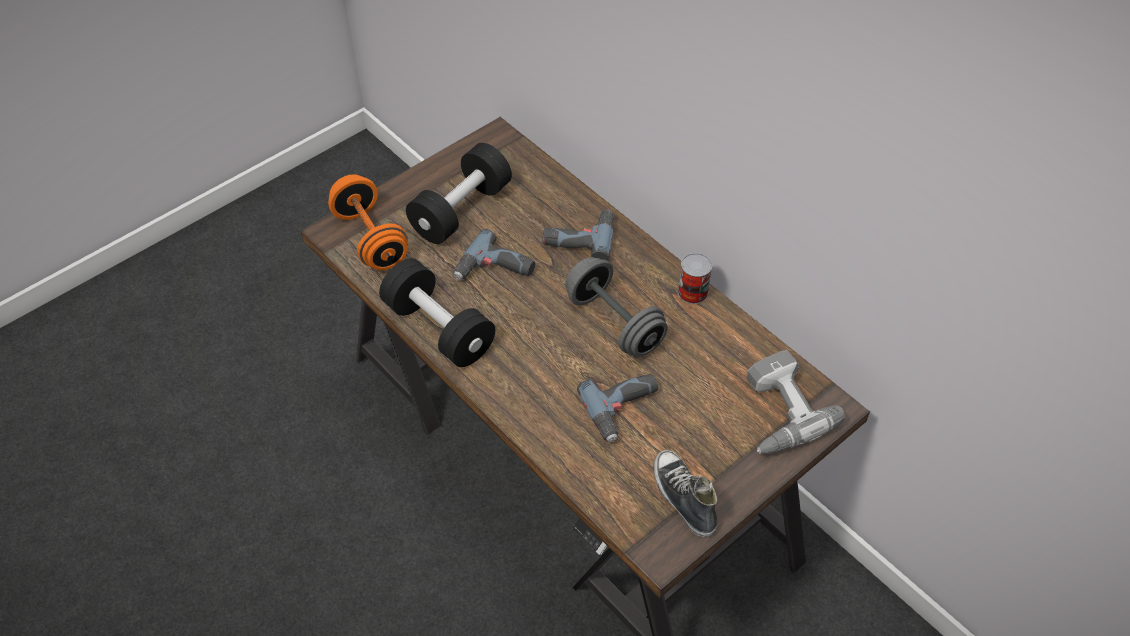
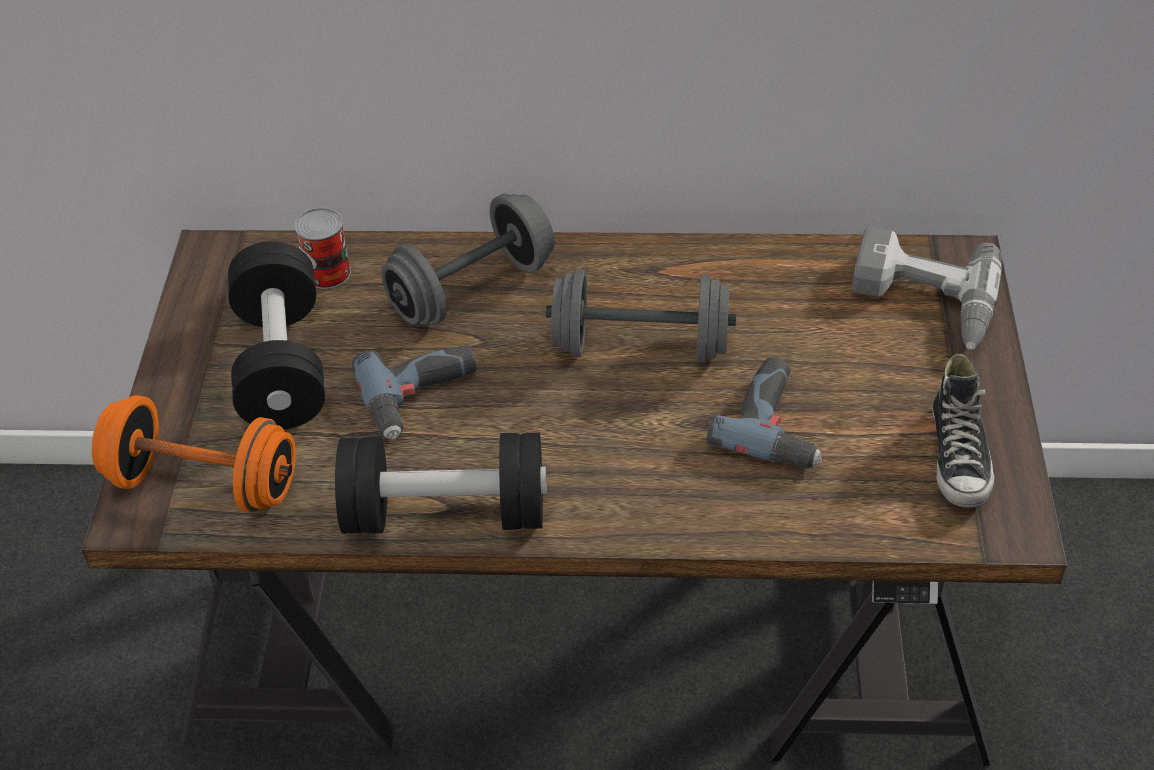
camera: 45 degrees left, 5 degrees down
(579, 237) = (471, 289): power drill -> grey dumbbell
(683, 498) = (959, 458): shoe -> shoe turned 105 degrees counterclockwise
(692, 292) = (677, 254): can -> can (327, 273)

